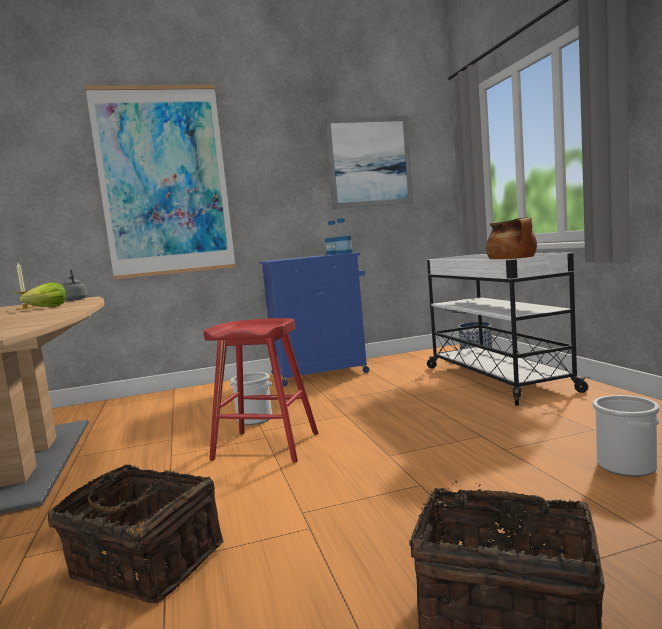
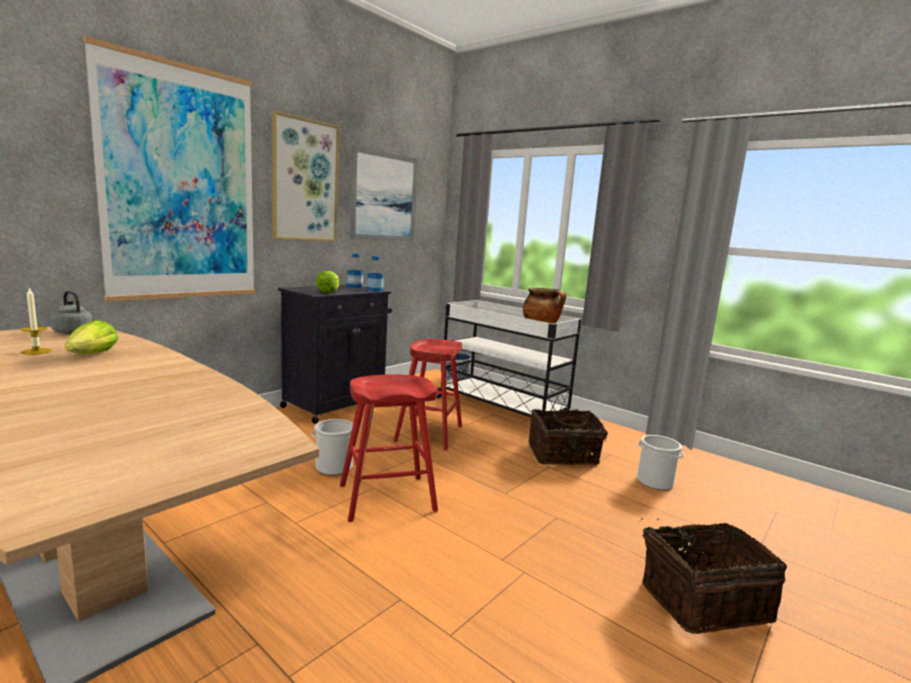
camera: 35 degrees left, 5 degrees up
(143, 565) = (432, 643): basket -> basket (563, 455)
(277, 160) = (305, 181): none -> picture
(291, 258) = (328, 292): none -> lettuce
(321, 373) = (336, 405): blue cabinet -> black cabinet
(379, 398) = (429, 433): none -> red stool

